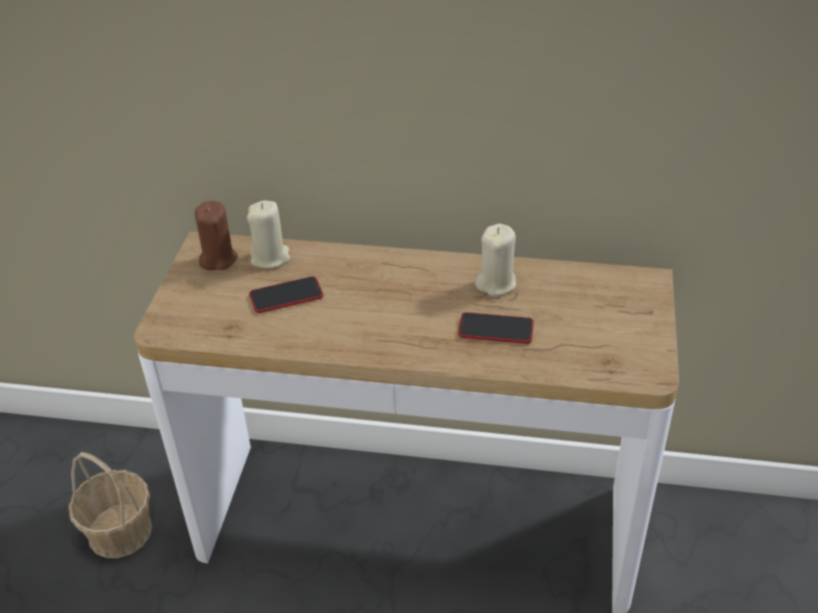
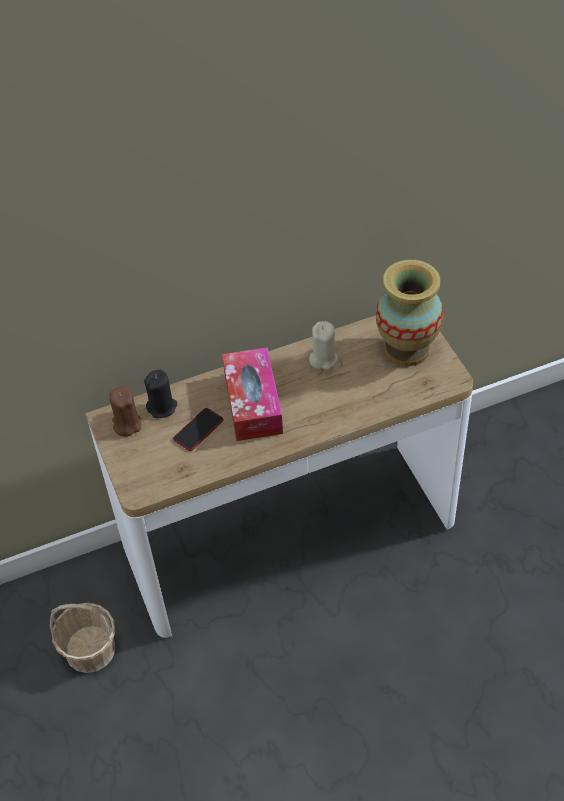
camera: 30 degrees left, 10 degrees up
(270, 257) = (162, 407): beige candle -> black candle
(372, 294) = (253, 403): none -> tissue box
(496, 329) = (347, 391): phone -> none
(612, 314) = (406, 349): none -> vase

